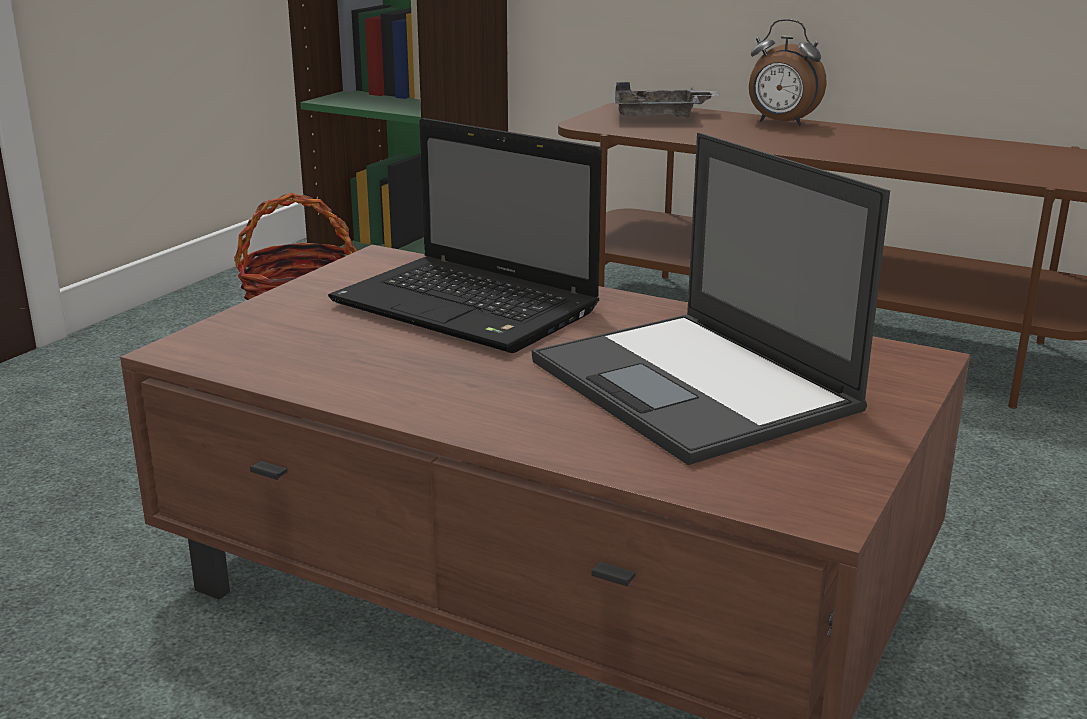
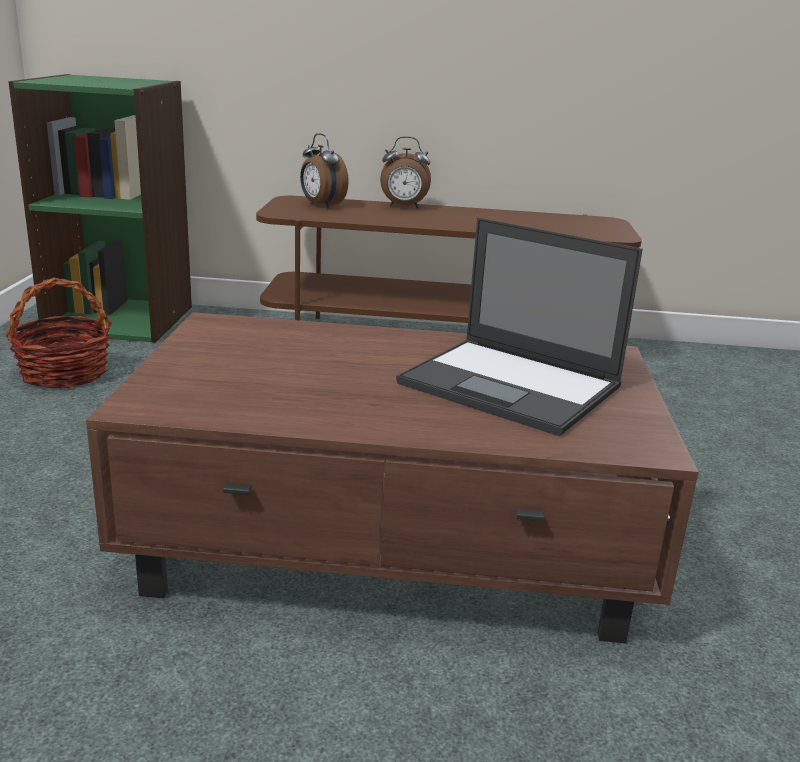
camera: 25 degrees left, 0 degrees up
(470, 308) = (316, 351): laptop -> none
(660, 116) = (321, 205): grey tray -> alarm clock

